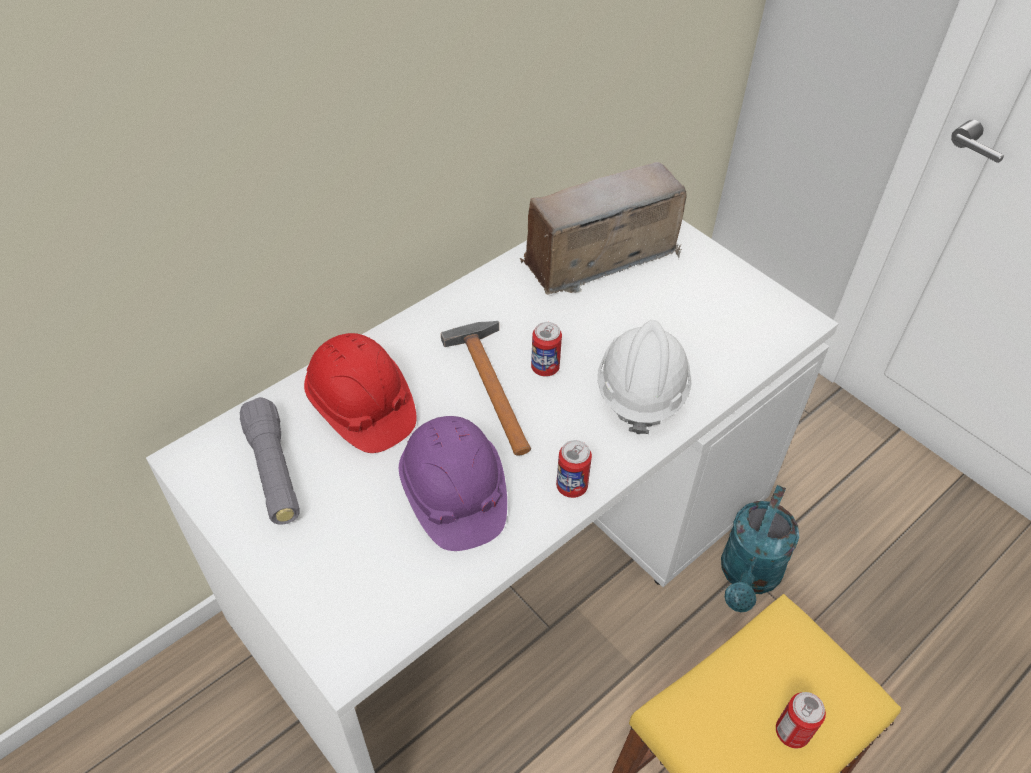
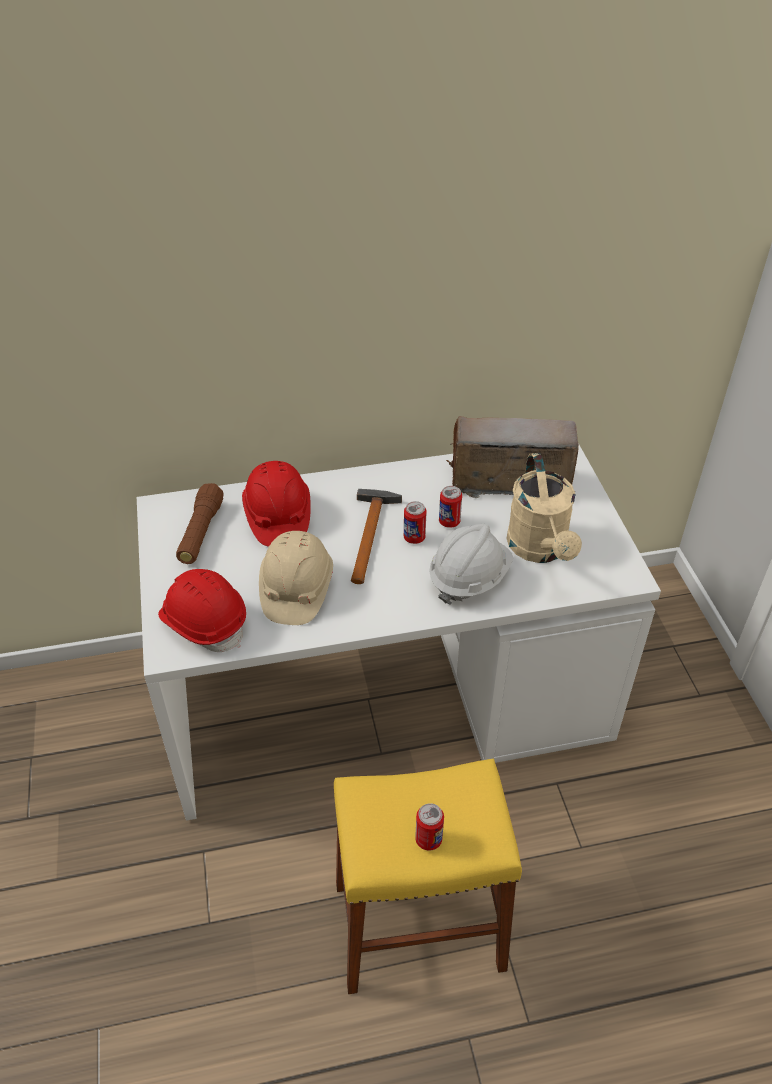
camera: 30 degrees right, 5 degrees down
(274, 471) = (201, 533): grey flashlight -> brown flashlight
(366, 594) = (204, 622): none -> red hard hat
(453, 495) = (296, 590): purple hard hat -> beige hard hat
(571, 486) = (374, 616): can -> can (449, 522)
(690, 326) = (540, 549): none -> beige watering can
(748, 576) = (558, 789): turquoise watering can -> none

